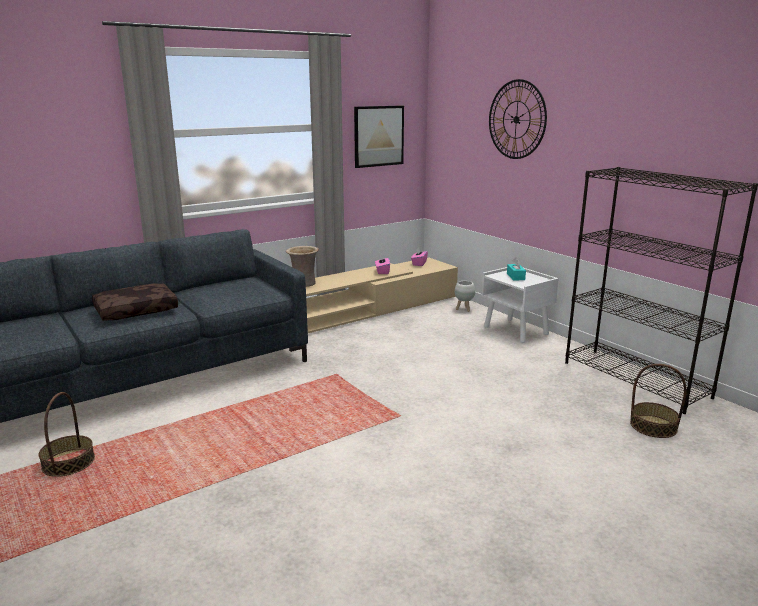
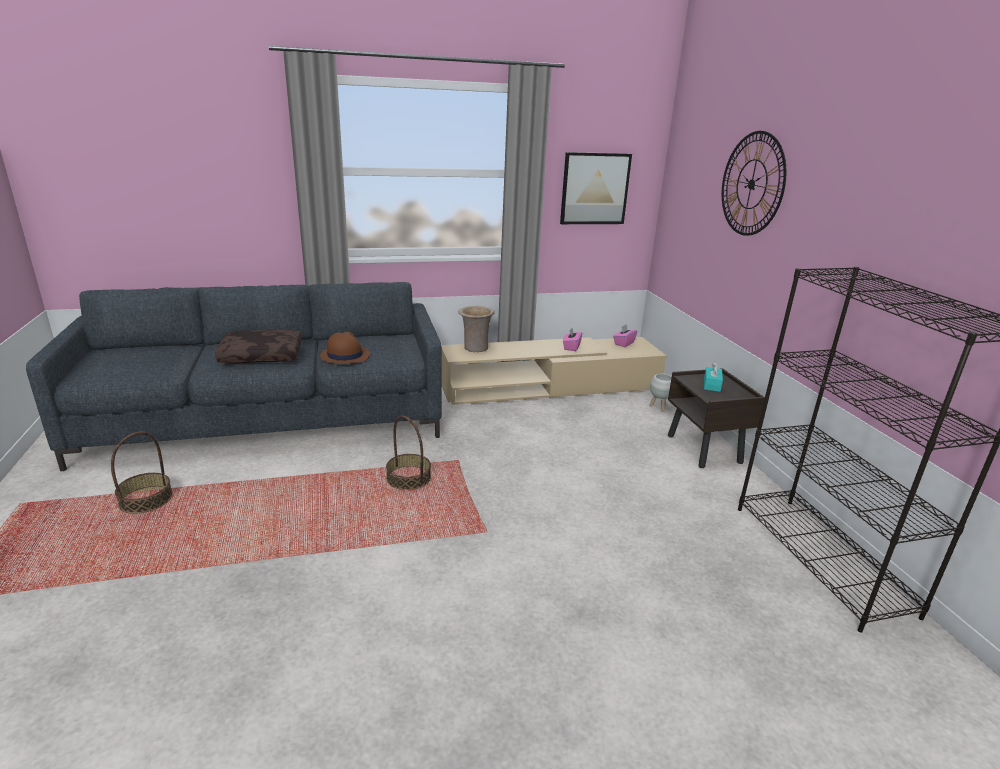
camera: 20 degrees right, 5 degrees up
(216, 299) = (344, 355): none -> brown hat
(516, 331) = (704, 449): white nightstand -> brown nightstand
(653, 426) = (799, 638): basket -> basket (409, 478)

